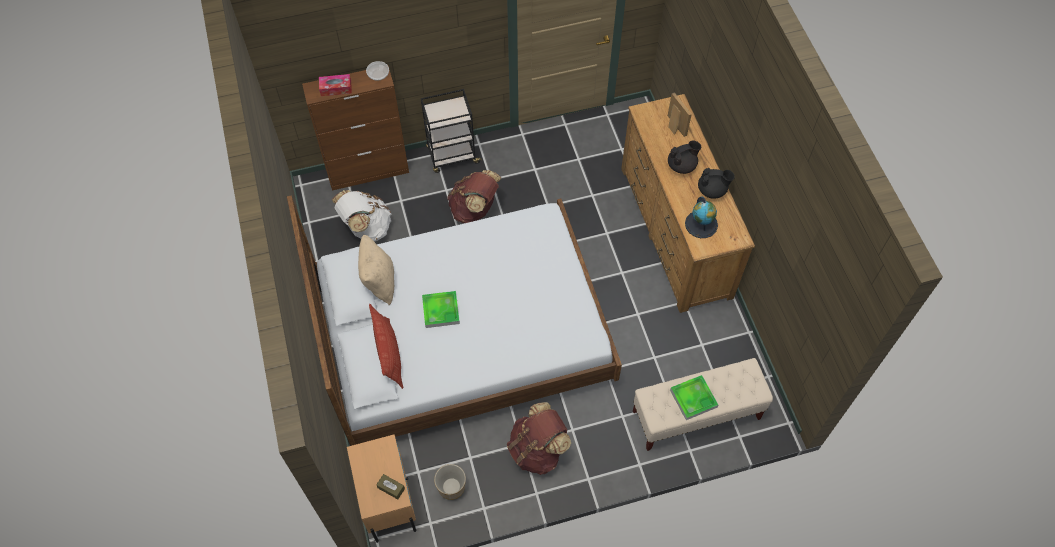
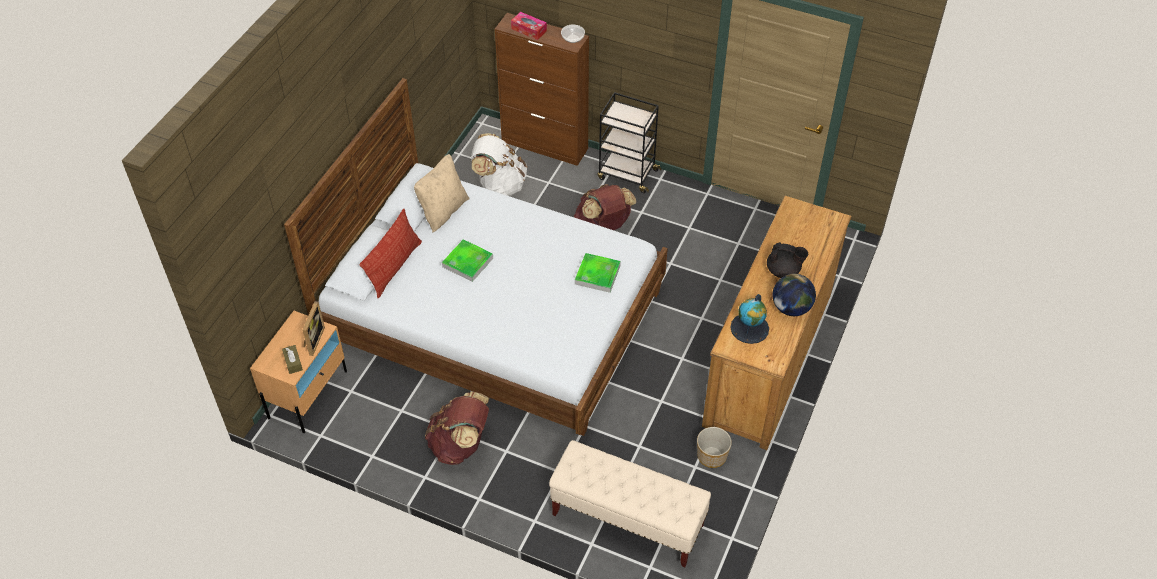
camera: 40 degrees right, 10 degrees down
(452, 487) = (364, 422): planter -> planter (712, 456)
(674, 127) = (810, 236): picture frame -> picture frame (312, 340)
(693, 398) = (615, 482): tray -> tray (597, 275)
(712, 190) = (791, 308): black teapot -> globe

